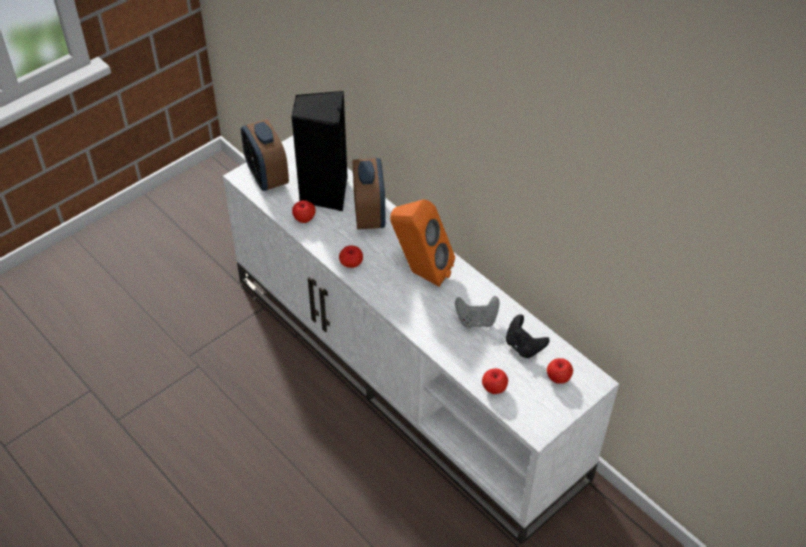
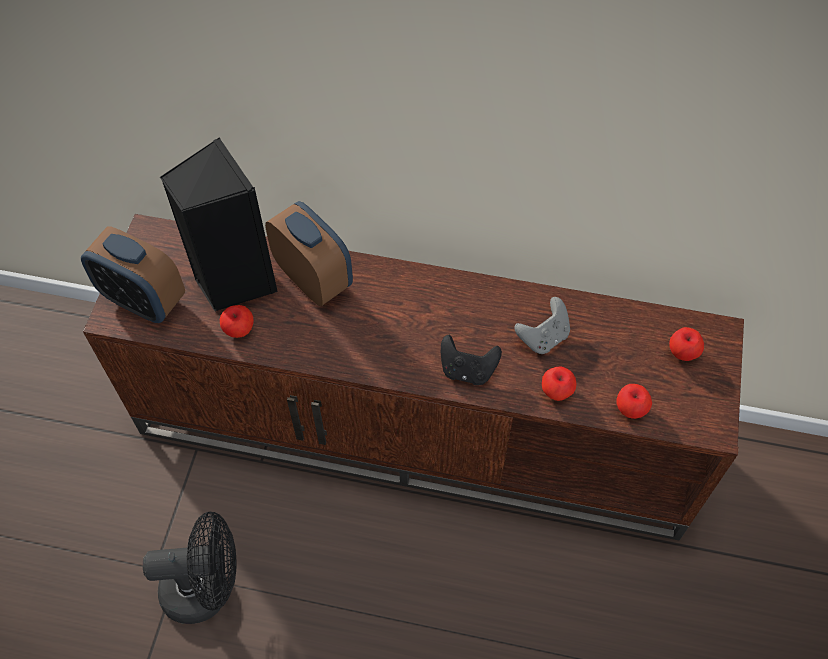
camera: 35 degrees left, 10 degrees up
(207, 385) = (206, 589): none -> black fan
(351, 264) = (345, 355): apple -> apple (556, 391)
(407, 373) = (418, 426): white tv stand -> brown tv stand
(420, 272) = (432, 316): orange speaker -> none
(523, 346) = (618, 337): black game controller -> black game controller (467, 370)

